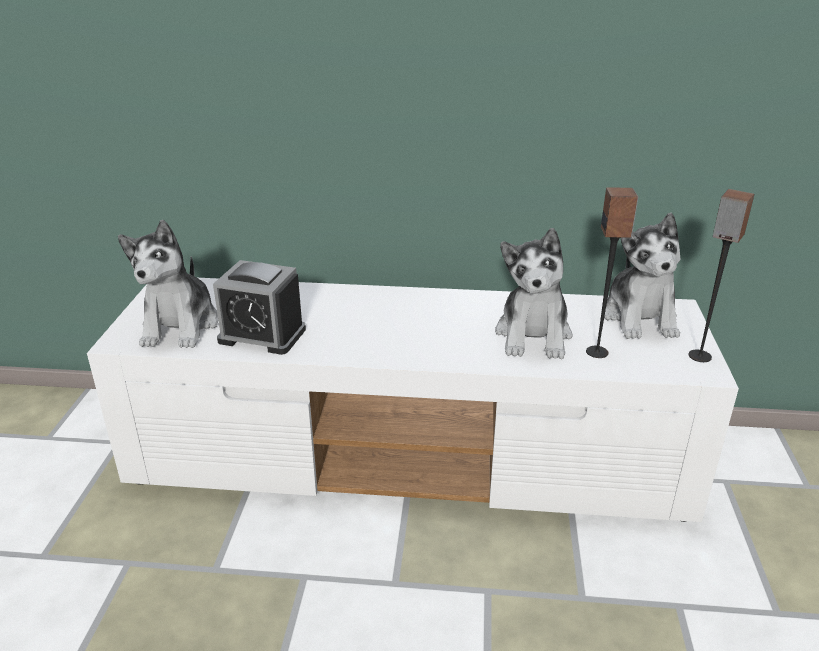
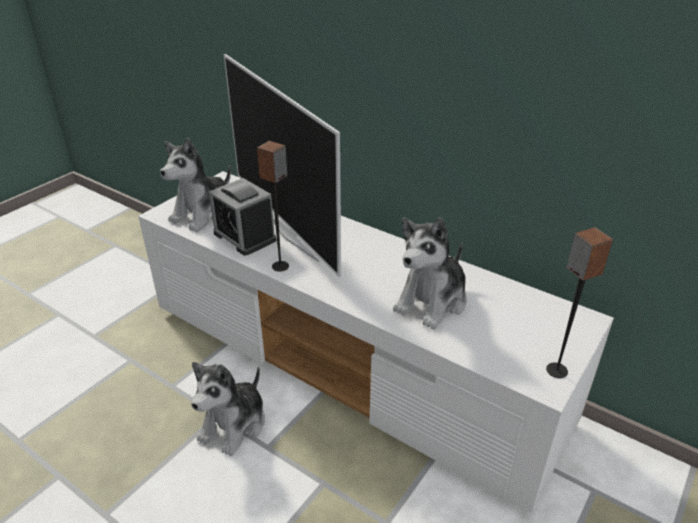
camera: 30 degrees right, 5 degrees up
(317, 316) = (293, 233): none -> television
(597, 352) = (469, 334): speaker -> speaker (280, 266)
(640, 318) = (540, 317): plush toy -> plush toy (234, 424)

